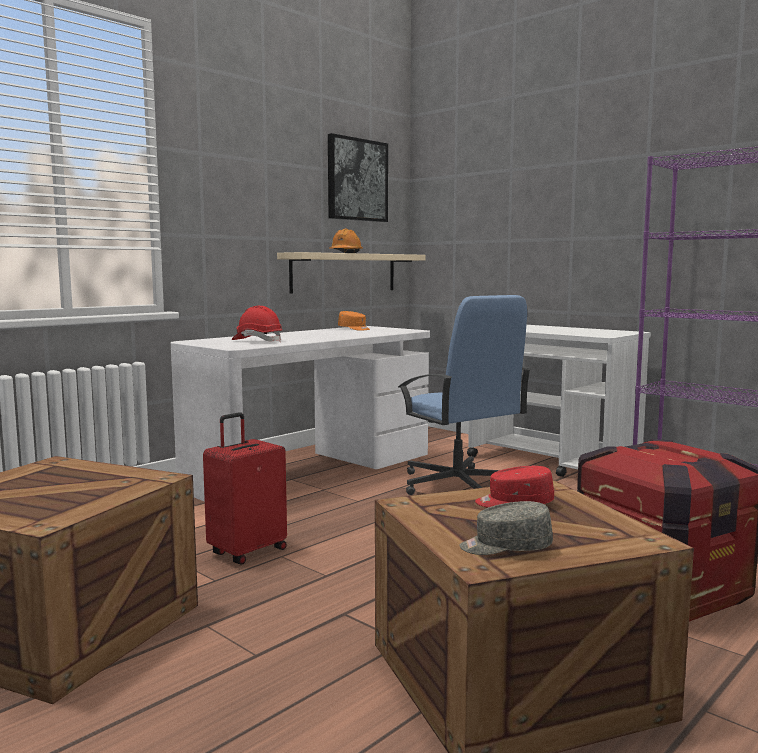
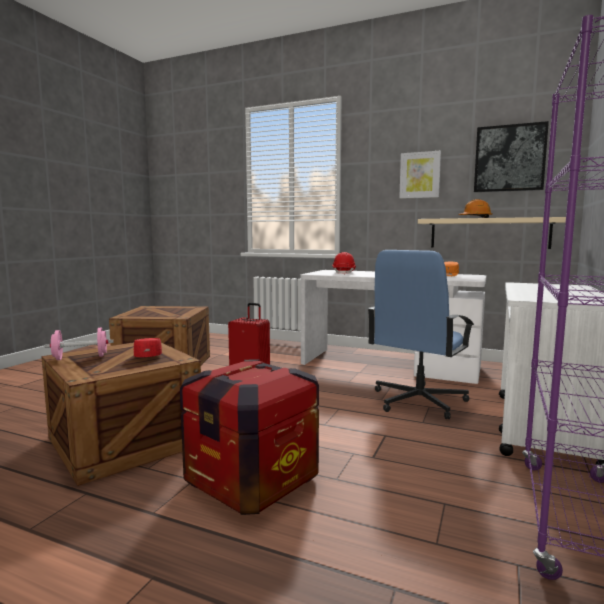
camera: 70 degrees right, 0 degrees up
(271, 186) = (420, 175): none -> picture
(505, 547) = (80, 357): grey cap -> pink dumbbell

